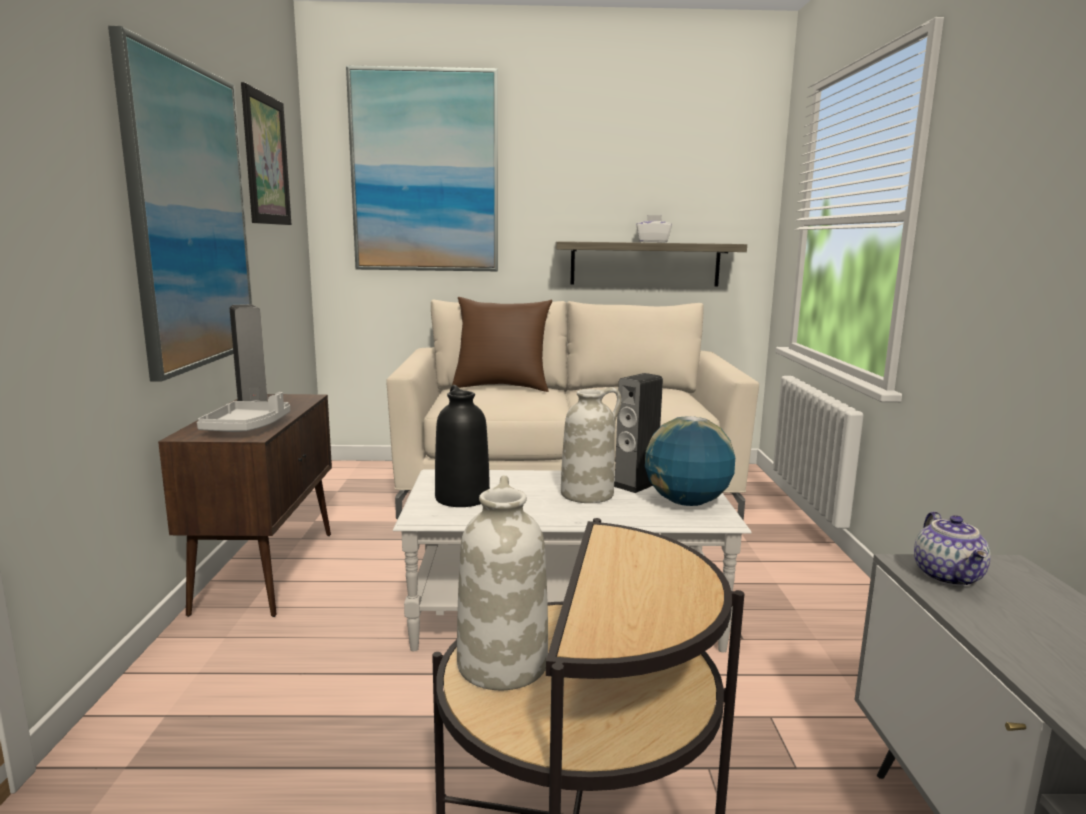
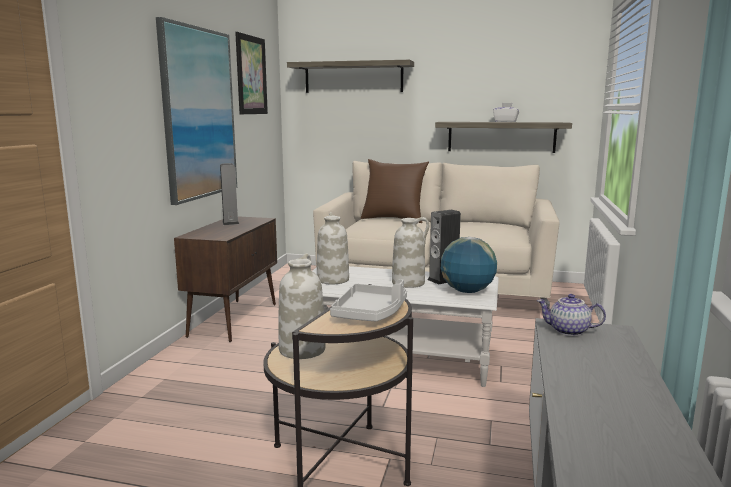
camera: 15 degrees right, 0 degrees up
(247, 428) = (221, 233): grey tray -> grey tray (370, 313)
(425, 172) = (353, 77): picture -> shelf
(461, 497) = (332, 279): black vase -> white vase
(949, 577) = (568, 331): teapot -> teapot turned 90 degrees clockwise

